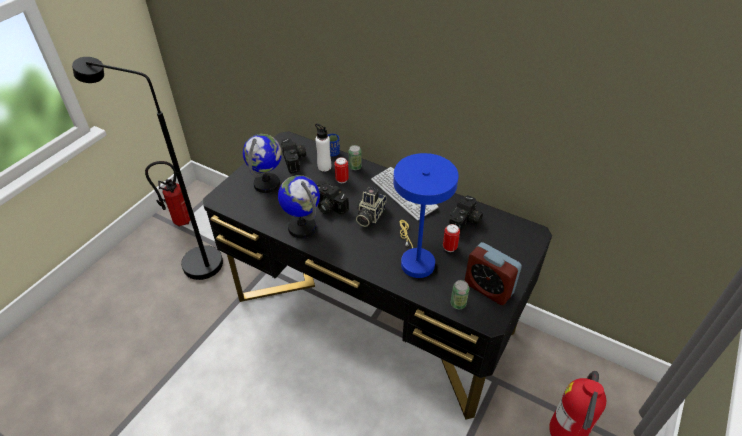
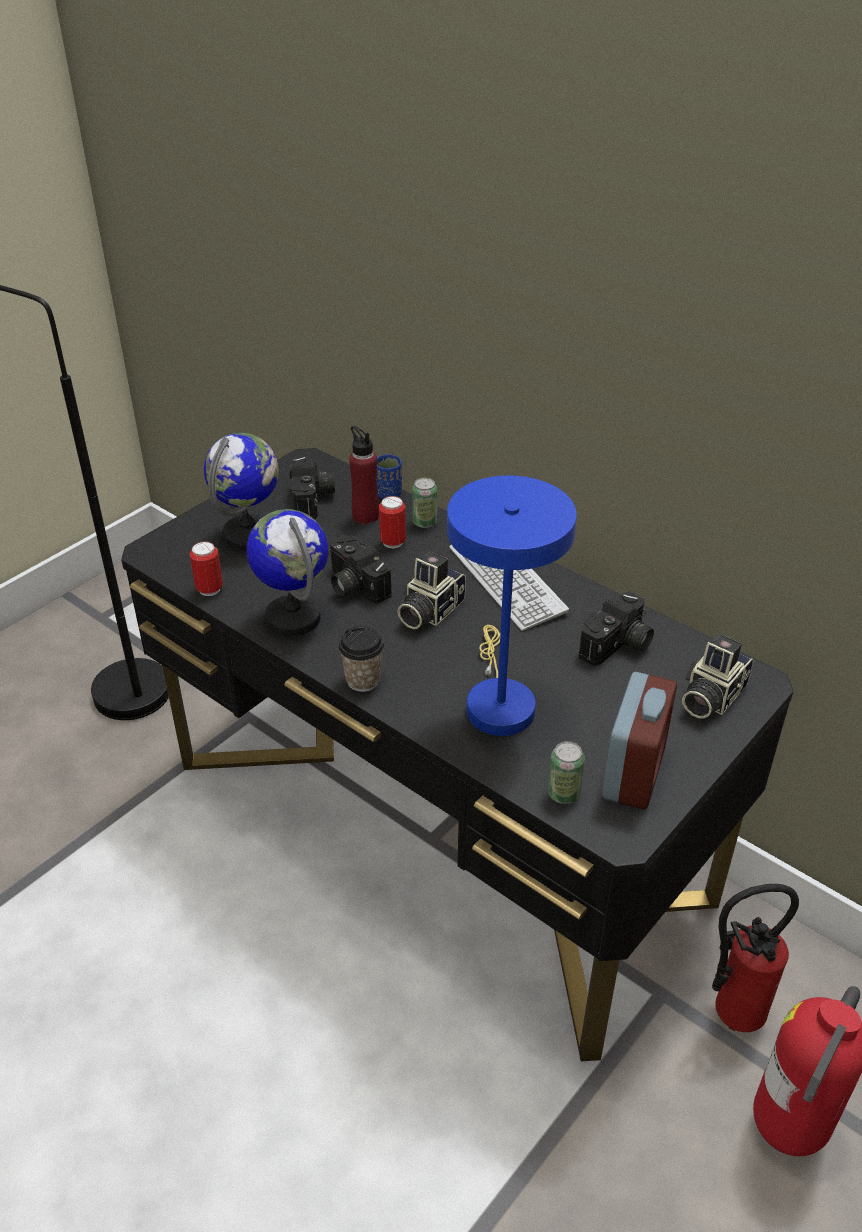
camera: 10 degrees right, 5 degrees down
(179, 221) = (108, 612): fire extinguisher -> fire extinguisher (729, 1013)
(324, 167) = (365, 516): white bottle -> red bottle
(346, 257) = (363, 680): none -> cup
(449, 247) = (573, 688): can -> can (209, 589)
(488, 288) = (634, 773): alarm clock -> alarm clock turned 120 degrees counterclockwise
(514, 243) = (710, 696): none -> camera

